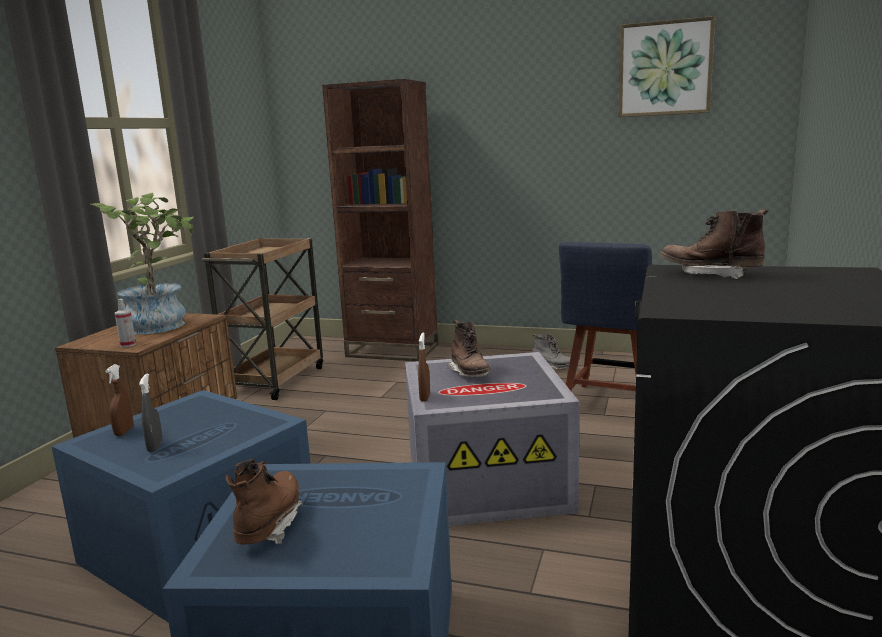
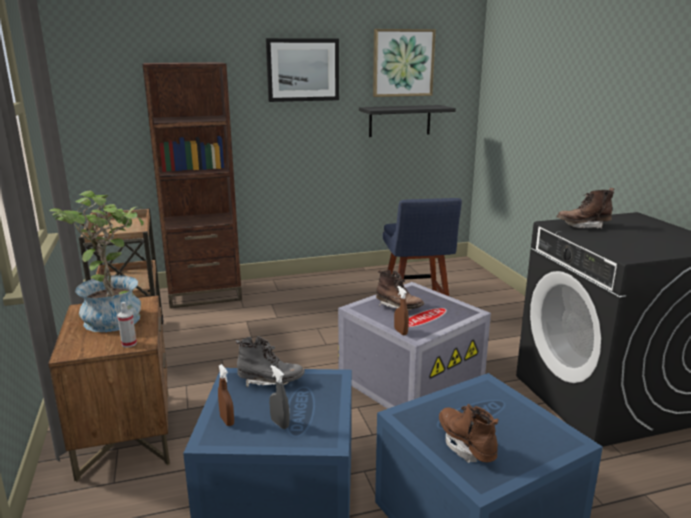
camera: 35 degrees left, 5 degrees up
(523, 86) = (303, 70): none -> picture
(553, 368) = (346, 286): grey boot -> grey boot (270, 381)
(659, 150) = (399, 121): none -> black shelf

